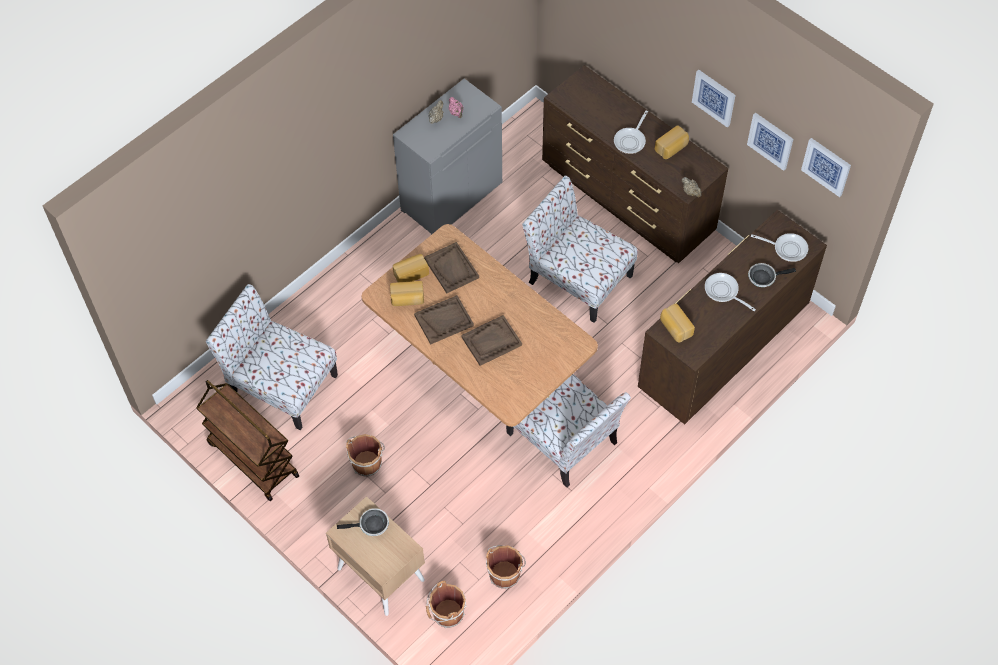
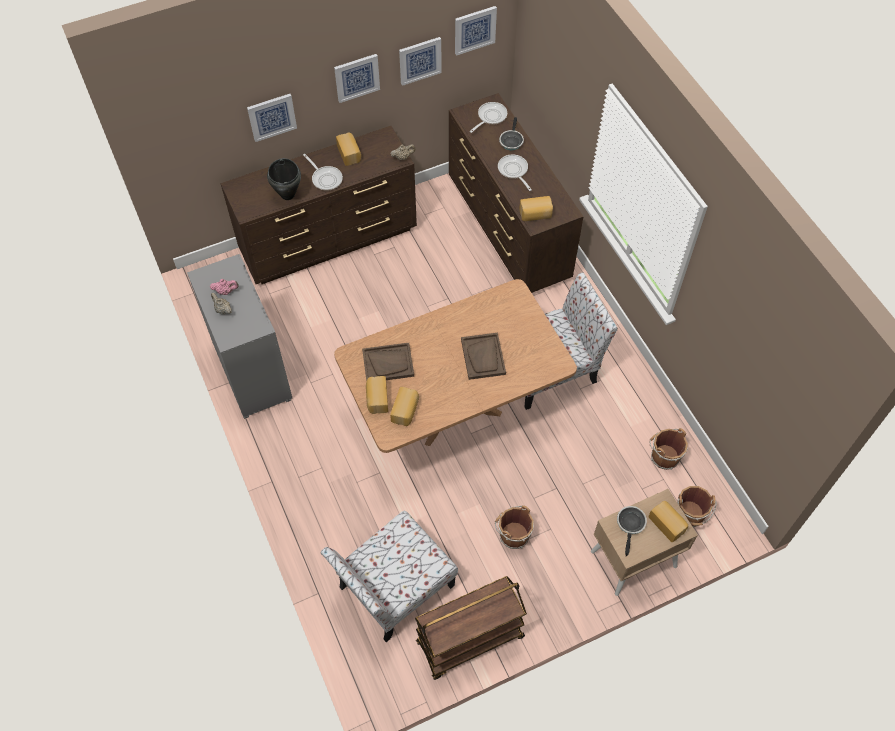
camera: 70 degrees left, 0 degrees up
(384, 557) = (667, 524): none -> bread
(444, 320) = (443, 388): brown tray -> none
(578, 278) = (391, 303): chair -> none
(596, 119) = (288, 195): none -> black cooking pot
(639, 56) = (272, 116): none -> picture
(723, 292) = (514, 171): frying pan -> frying pan turned 90 degrees clockwise

